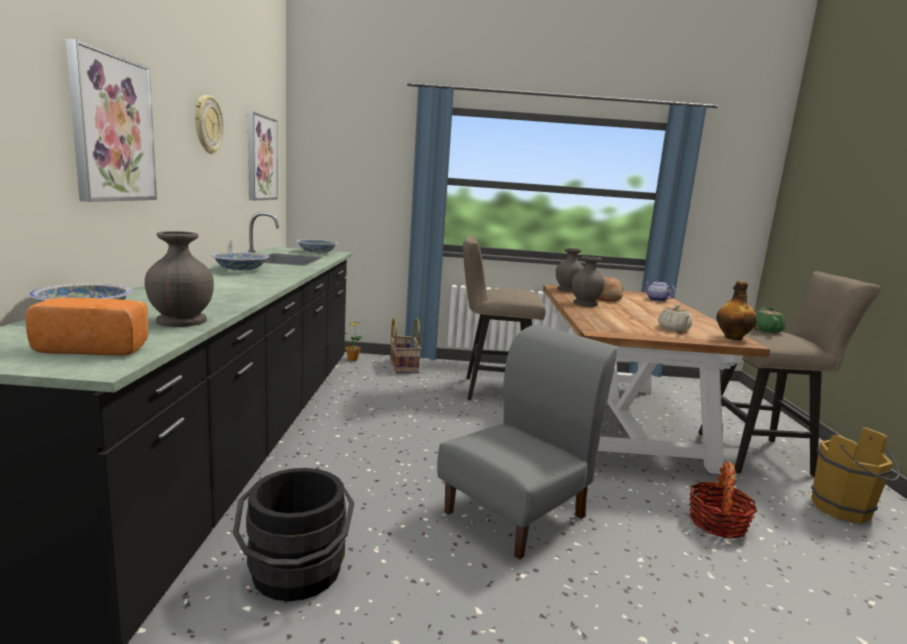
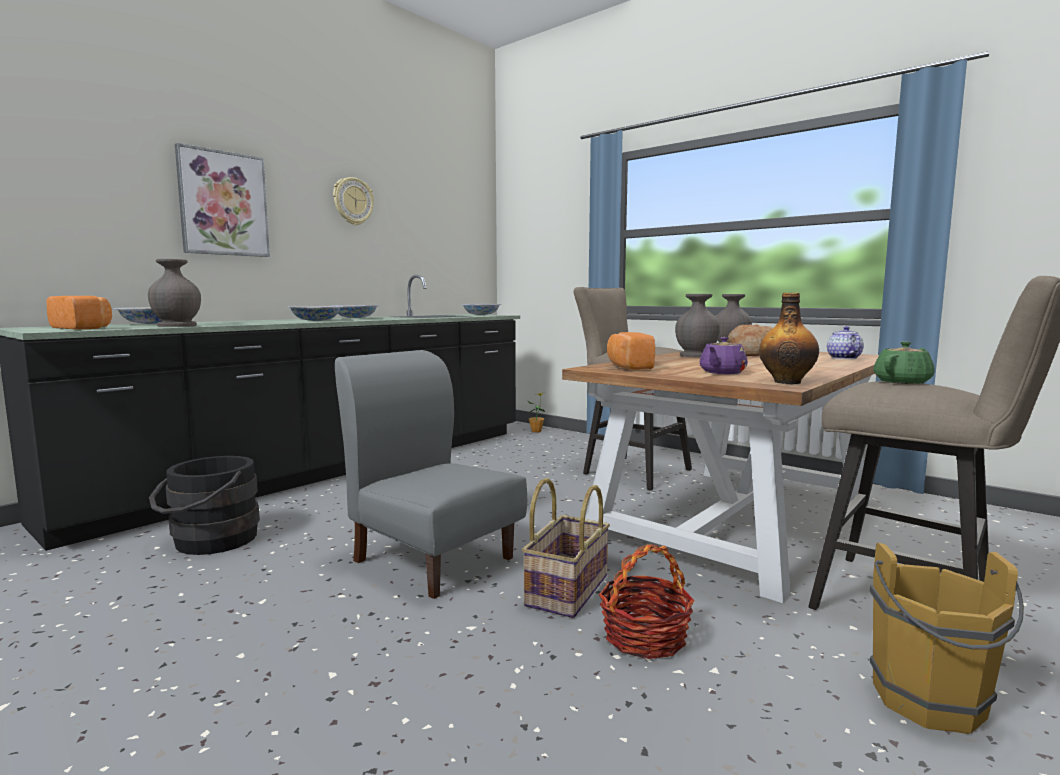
camera: 40 degrees right, 5 degrees down
(252, 285) = (316, 321): none -> bowl
(261, 158) = (444, 231): picture -> none
(403, 366) = (574, 441): basket -> basket (566, 590)
(517, 514) = (433, 558): grey chair -> grey chair turned 135 degrees counterclockwise
(609, 327) = (628, 367): none -> bread
(673, 329) = (722, 373): beige teapot -> purple teapot

